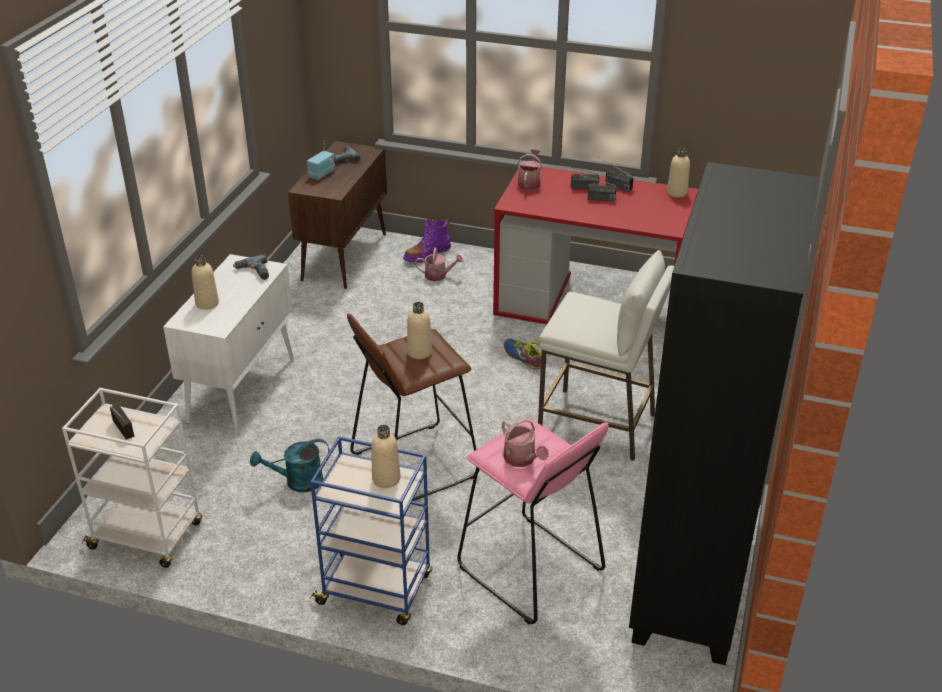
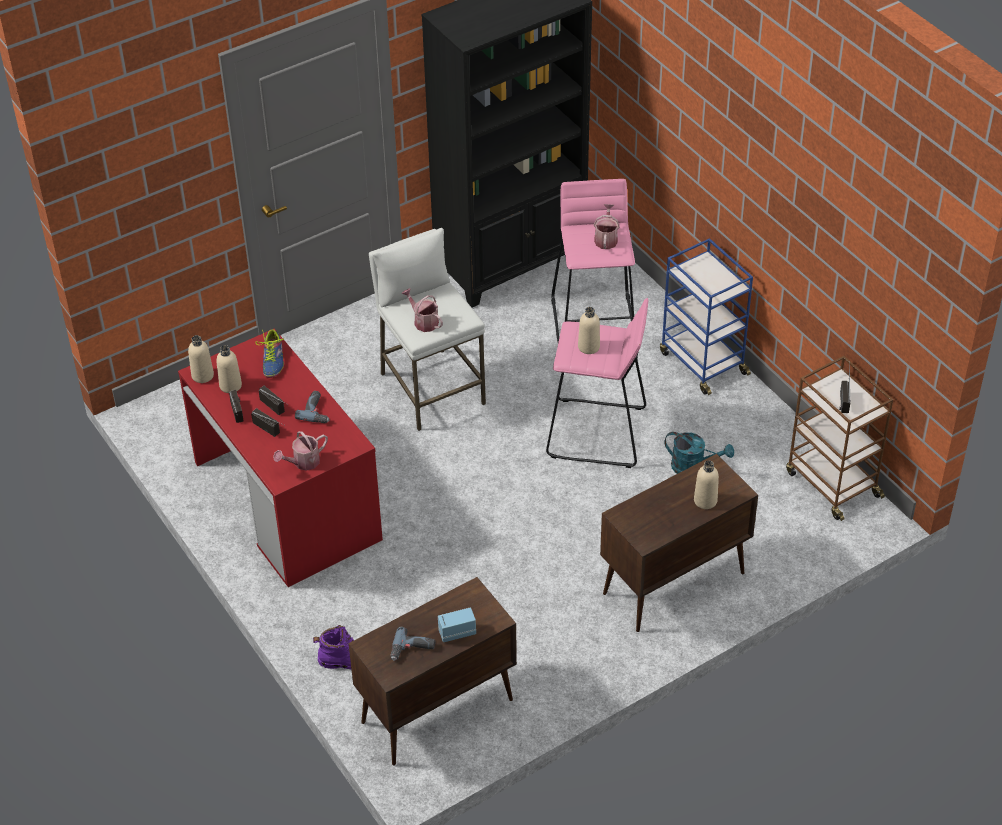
camera: 140 degrees left, 10 degrees up
(148, 536) = (831, 483): white cart -> brown cart
(242, 389) = (672, 584): white cabinet -> brown cabinet
(253, 272) = (639, 517): power drill -> power drill (317, 411)
(386, 479) = (696, 276): beige bottle -> beige bottle (230, 385)
(413, 465) = (597, 433): brown stool -> pink stool
(438, 275) = (375, 621): watering can -> watering can (423, 321)
(523, 357) = (412, 479): shoe -> shoe (273, 360)

